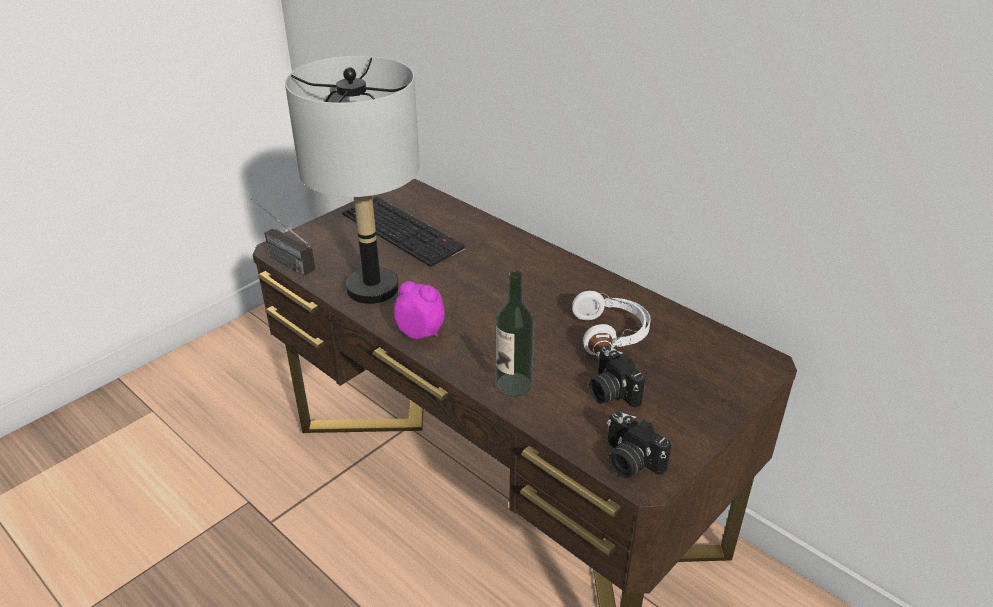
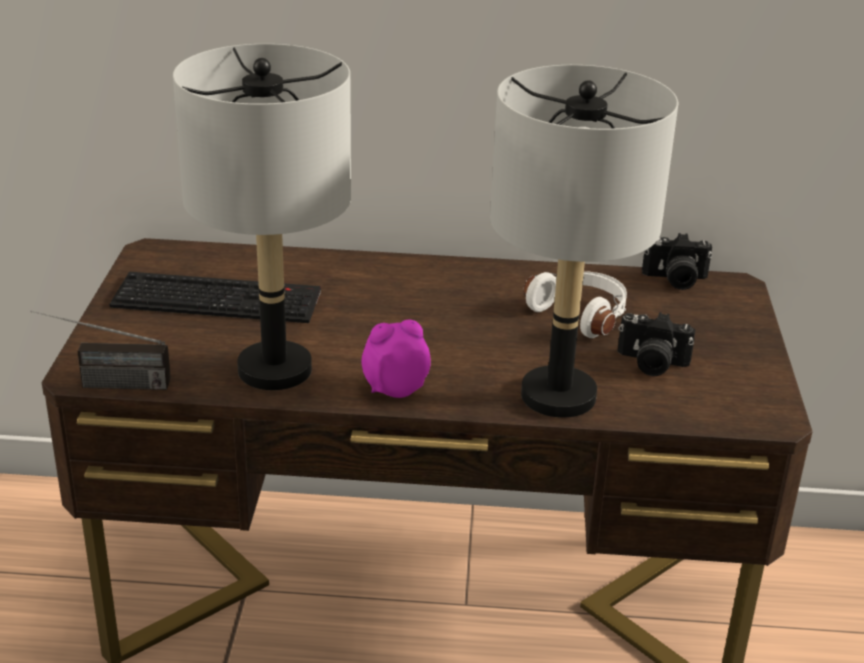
camera: 40 degrees left, 5 degrees down
(513, 384) = (559, 396): bottle -> grey table lamp
(629, 462) = (743, 411): camera -> camera (675, 280)

